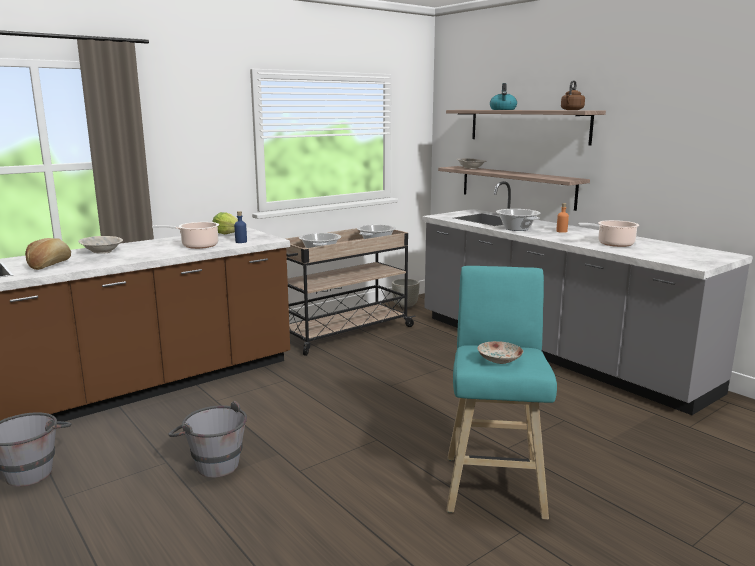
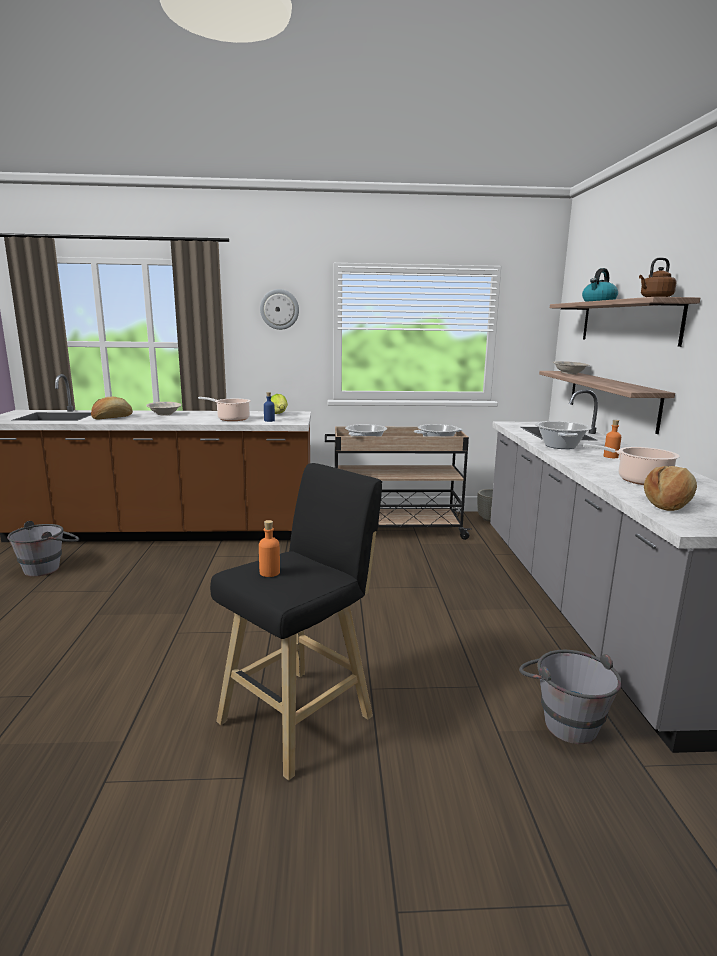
camera: 35 degrees right, 0 degrees up
(199, 119) = (279, 309): none -> wall clock
(211, 463) = (136, 602): grey bucket -> grey bucket (562, 719)
(494, 482) = (301, 716): turquoise stool -> black stool
(498, 360) = (269, 572): plate -> orange bottle
(658, 255) = (669, 503): none -> bread

